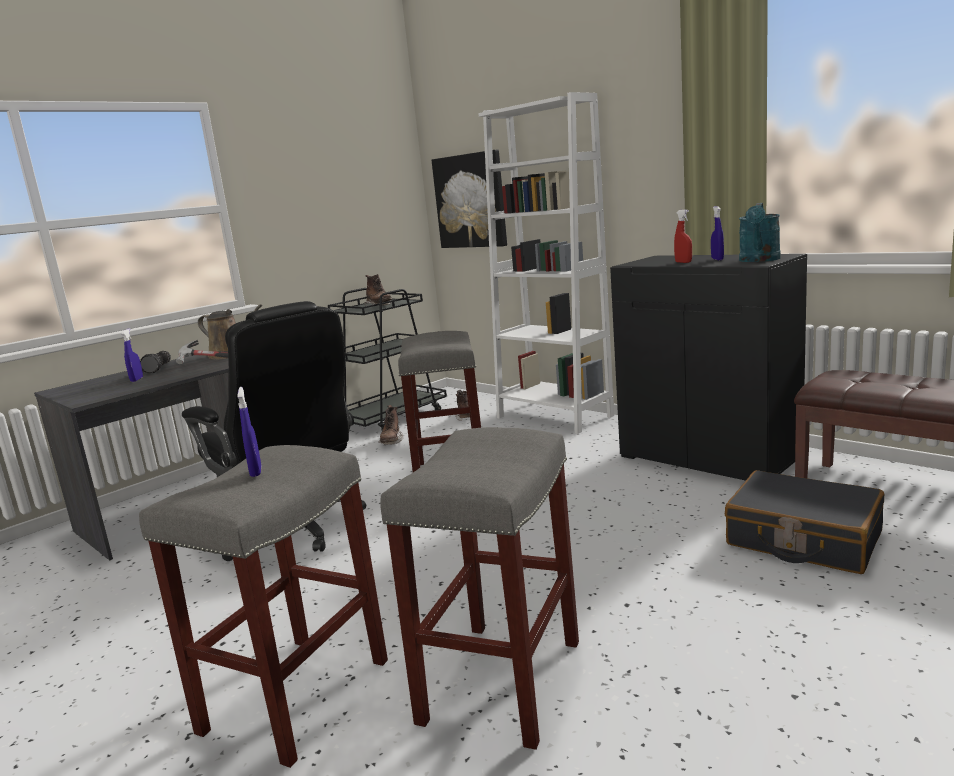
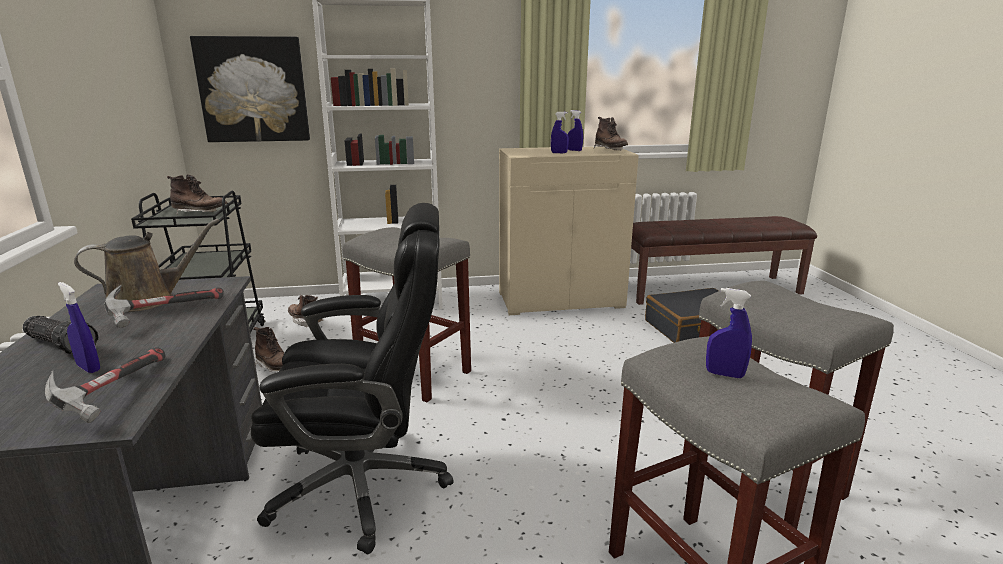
camera: 55 degrees left, 5 degrees up
(112, 391) = (115, 394): none -> hammer
(683, 262) = (559, 153): red spray bottle -> blue spray bottle
(709, 458) = (561, 300): black cabinet -> beige cabinet
(759, 260) = (610, 150): turquoise watering can -> brown boot

